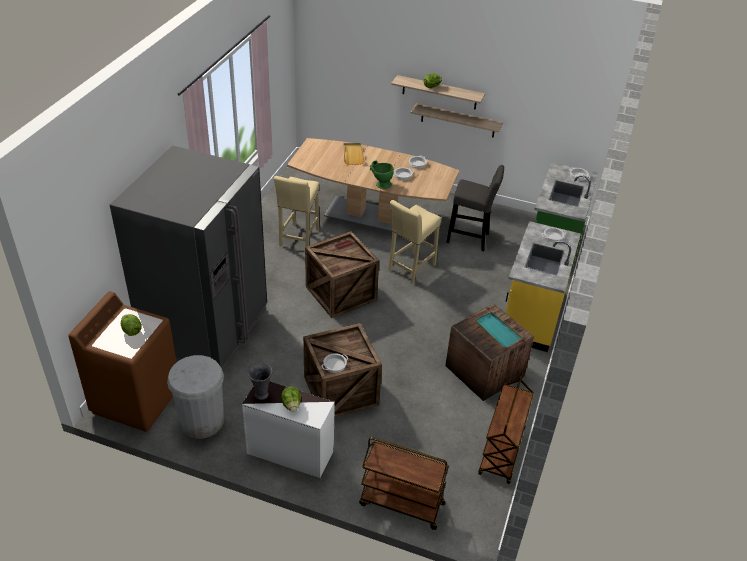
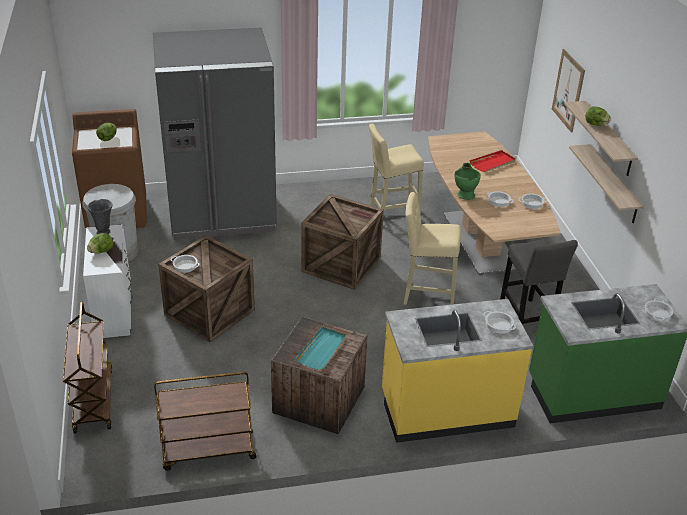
camera: 60 degrees right, 5 degrees down
(353, 155) = (493, 163): beige tray -> red tray
(366, 74) = (568, 90): none -> picture

